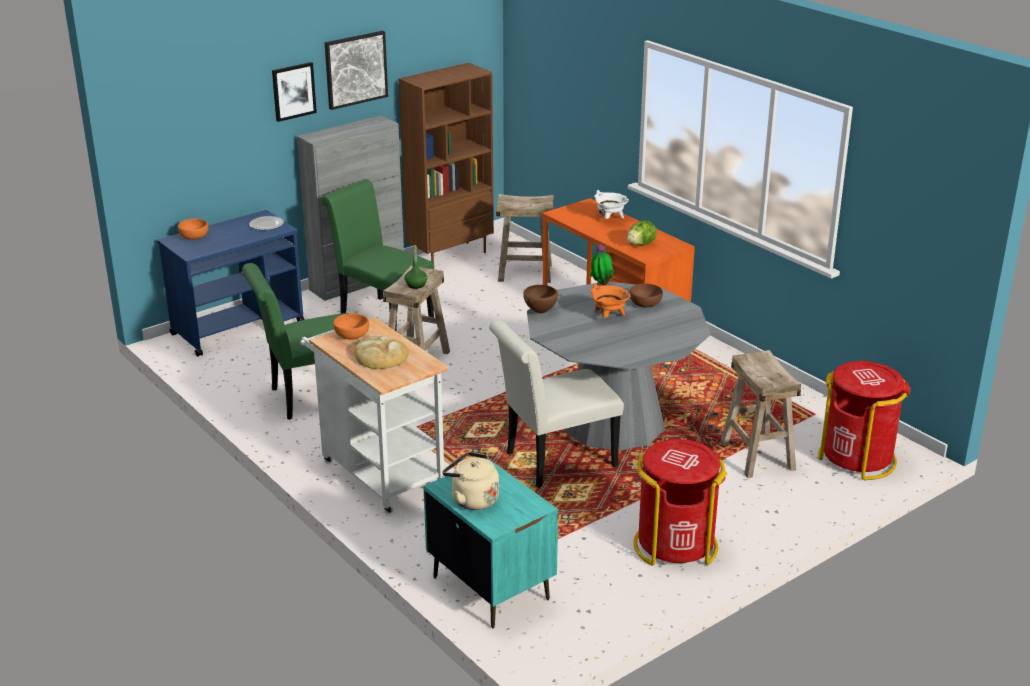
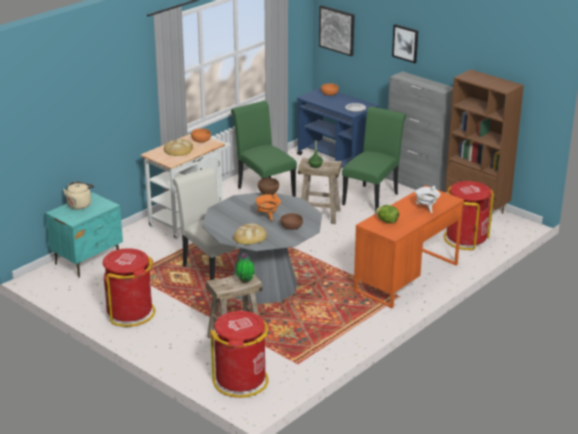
camera: 80 degrees right, 0 degrees up
(355, 69) = (445, 49): picture -> picture (337, 30)
(525, 273) = (465, 238): beige stool -> red trash can
(601, 284) = (316, 211): potted plant -> potted plant (245, 281)
(670, 334) = (250, 236): none -> bread

